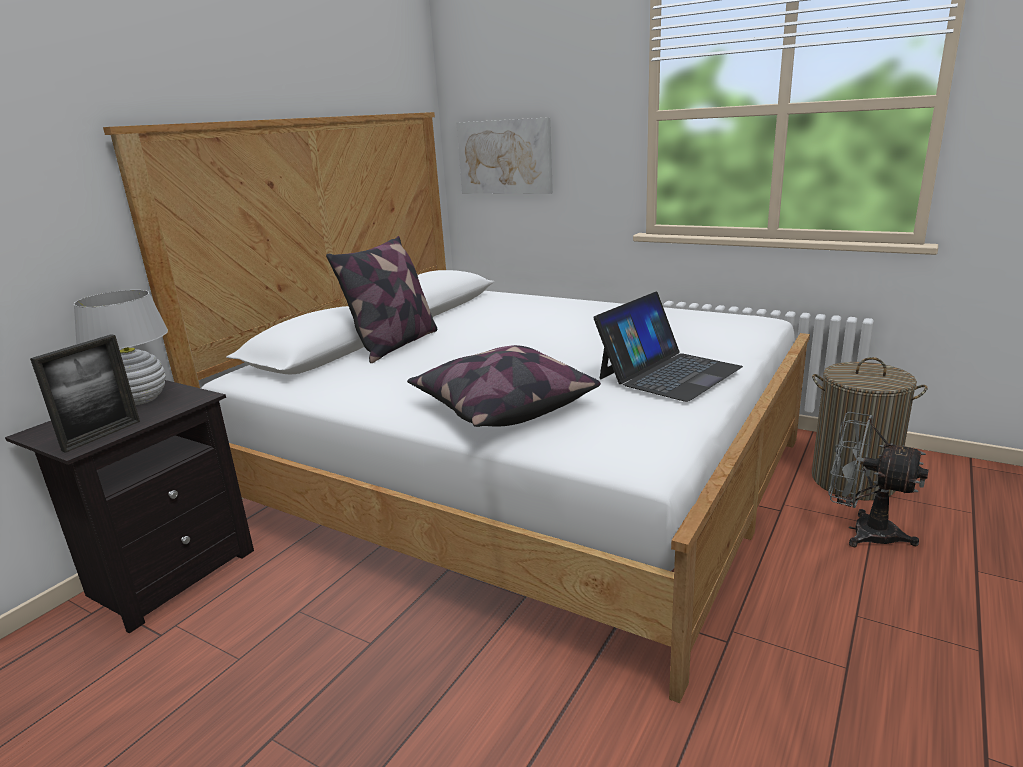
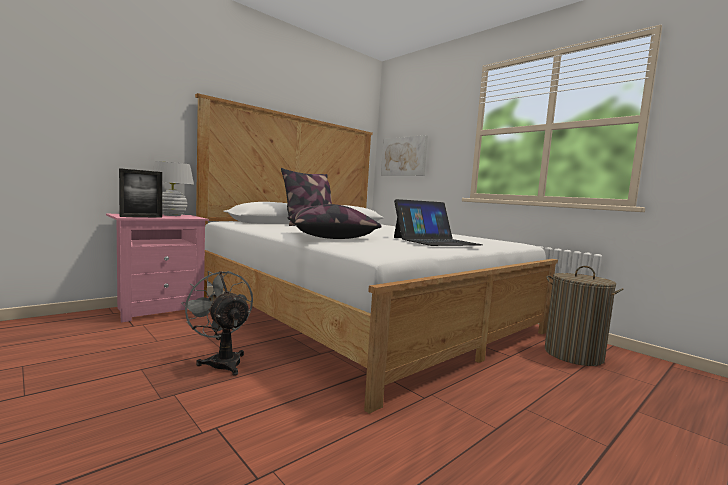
camera: 15 degrees right, 15 degrees down
(168, 574) = (158, 309): black nightstand -> pink nightstand
(862, 531) = (561, 375): grey fan -> grey fan (222, 361)

